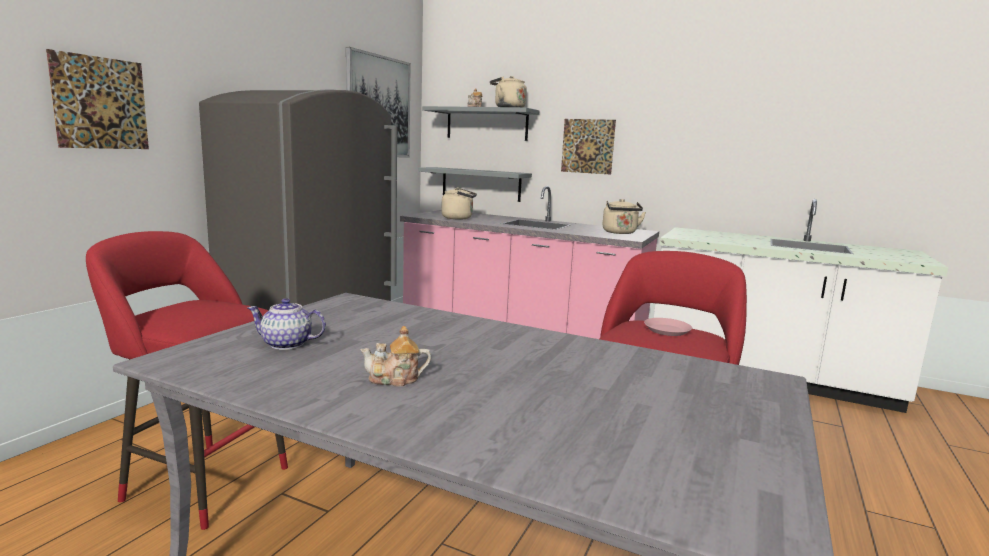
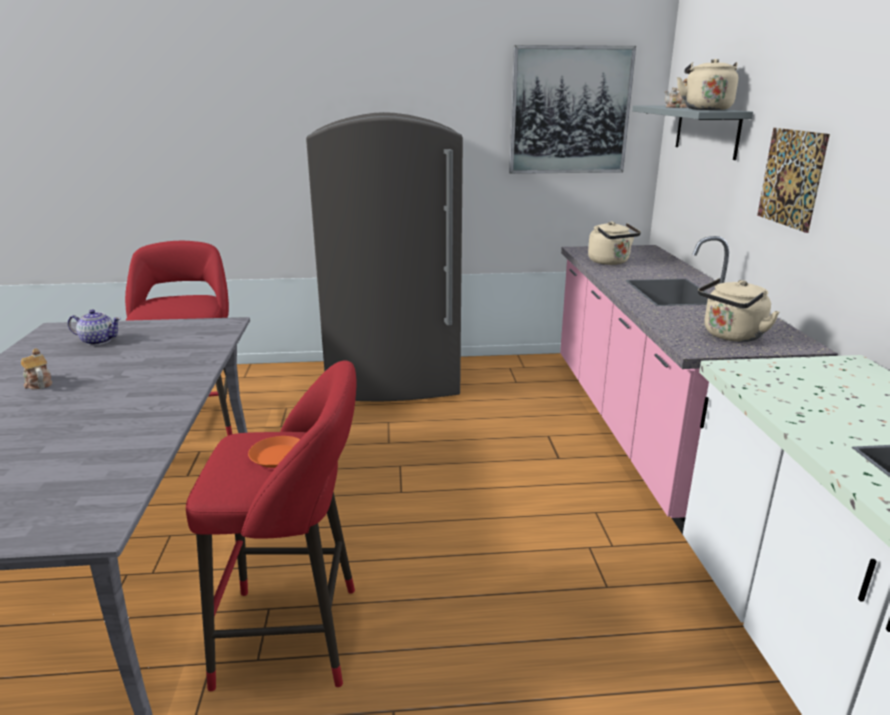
camera: 60 degrees right, 10 degrees up
(101, 103) = (239, 137): picture -> none
(287, 344) = (98, 341): teapot -> teapot turned 120 degrees clockwise
(481, 184) = (691, 218): grey shelf -> none
(667, 330) = (278, 456): pink plate -> orange plate

